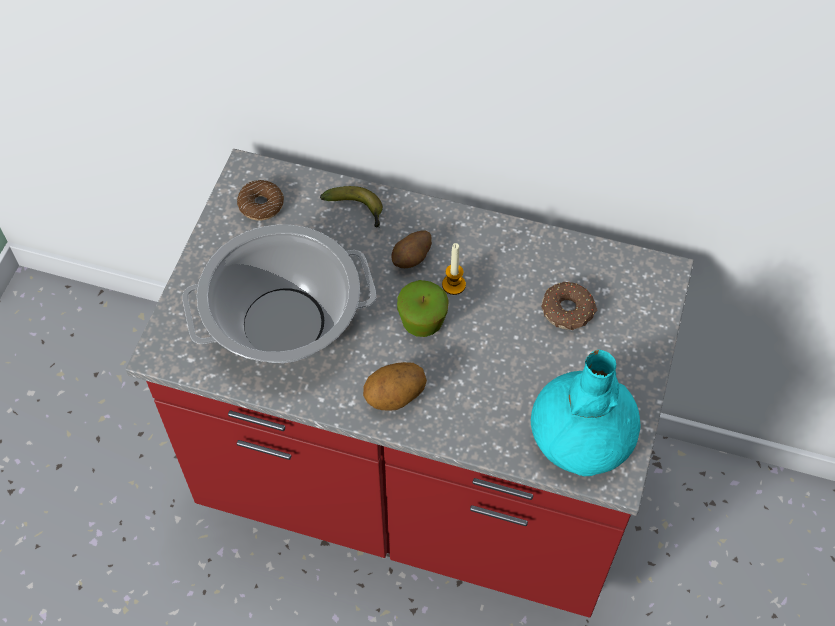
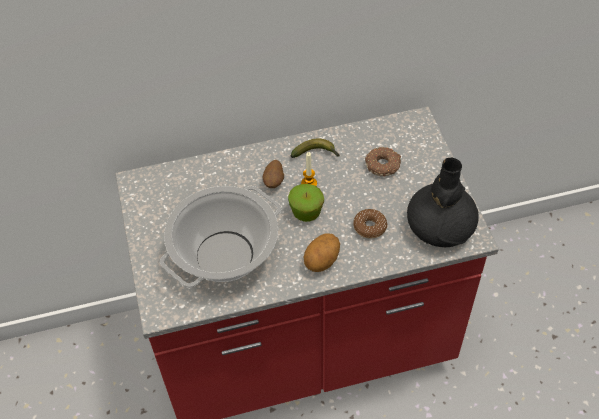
camera: 30 degrees left, 5 degrees down
(261, 205) = (158, 196): donut -> donut (369, 227)
(357, 210) = (221, 170): banana -> banana (317, 154)
(581, 435) = (439, 226): turquoise vase -> black vase

